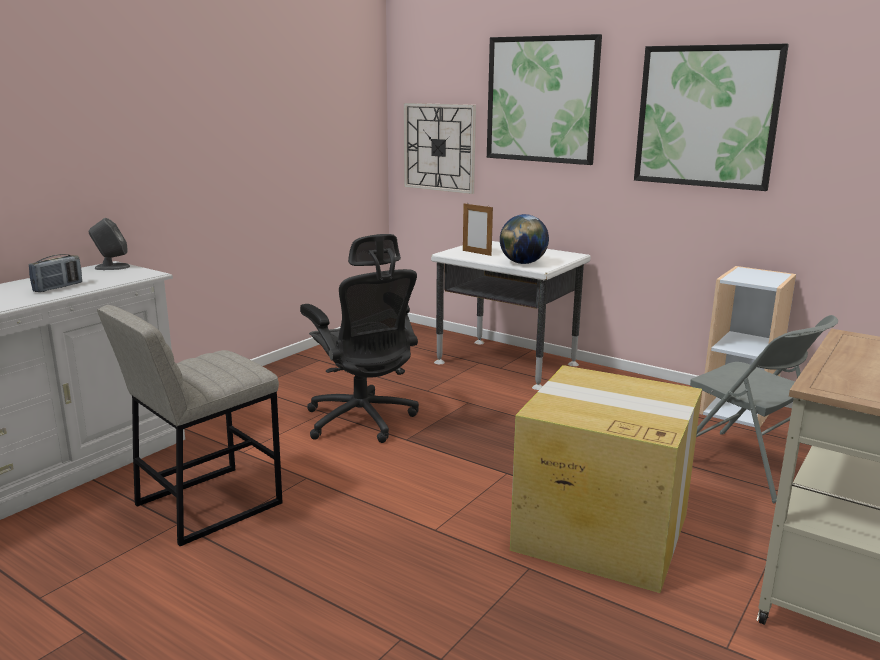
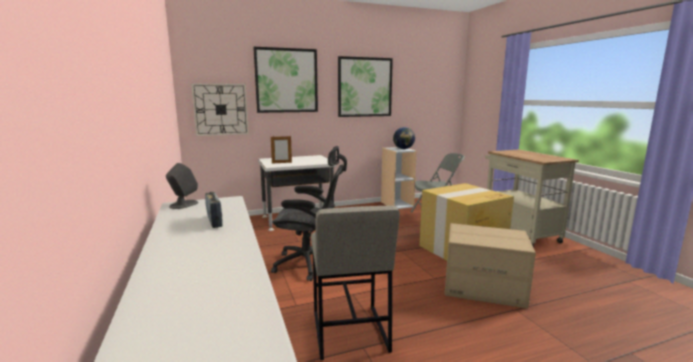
camera: 55 degrees left, 5 degrees down
(454, 587) = (483, 287): none -> cardboard box
(523, 263) = (315, 162): globe -> globe (403, 149)

